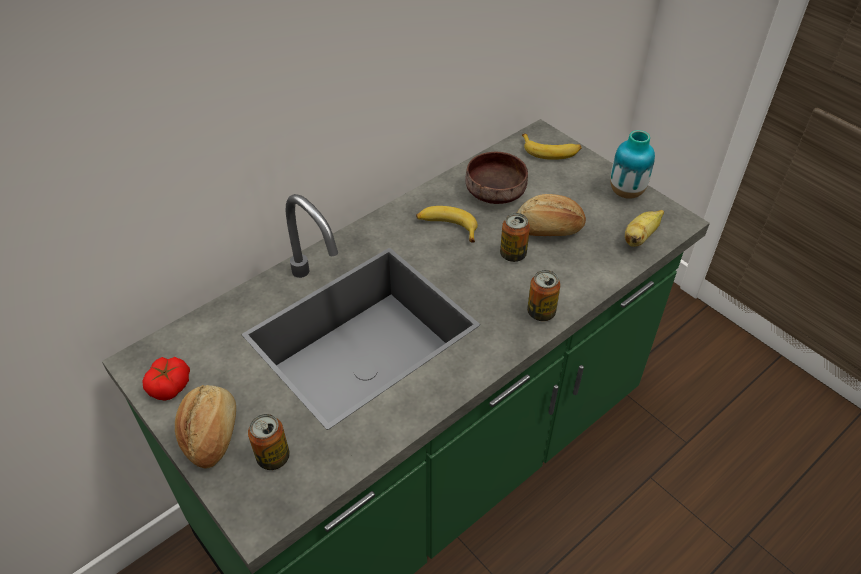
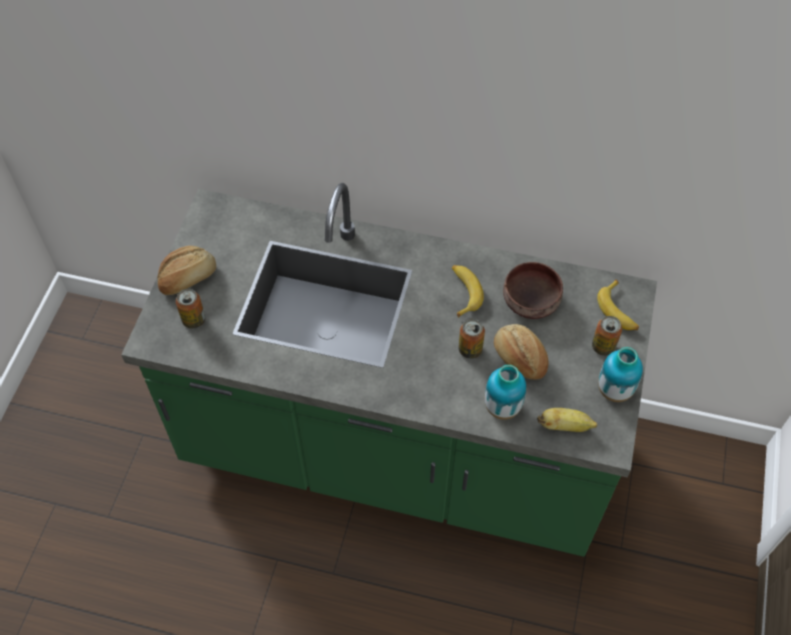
camera: 55 degrees right, 10 degrees up
(170, 385) = (205, 234): tomato -> none
(541, 312) = (424, 398): can -> can (603, 346)
(592, 265) = (502, 408): none -> vase

